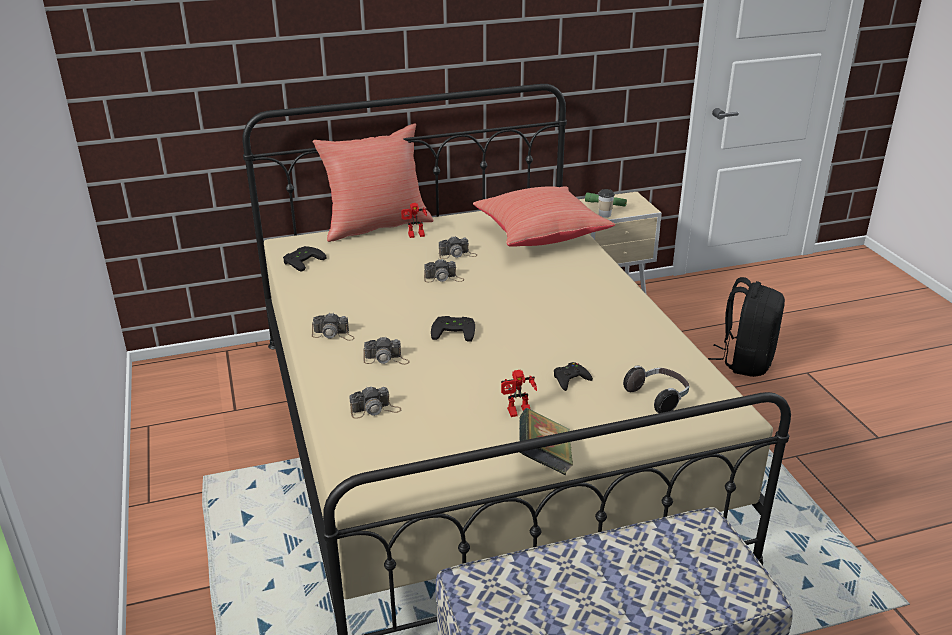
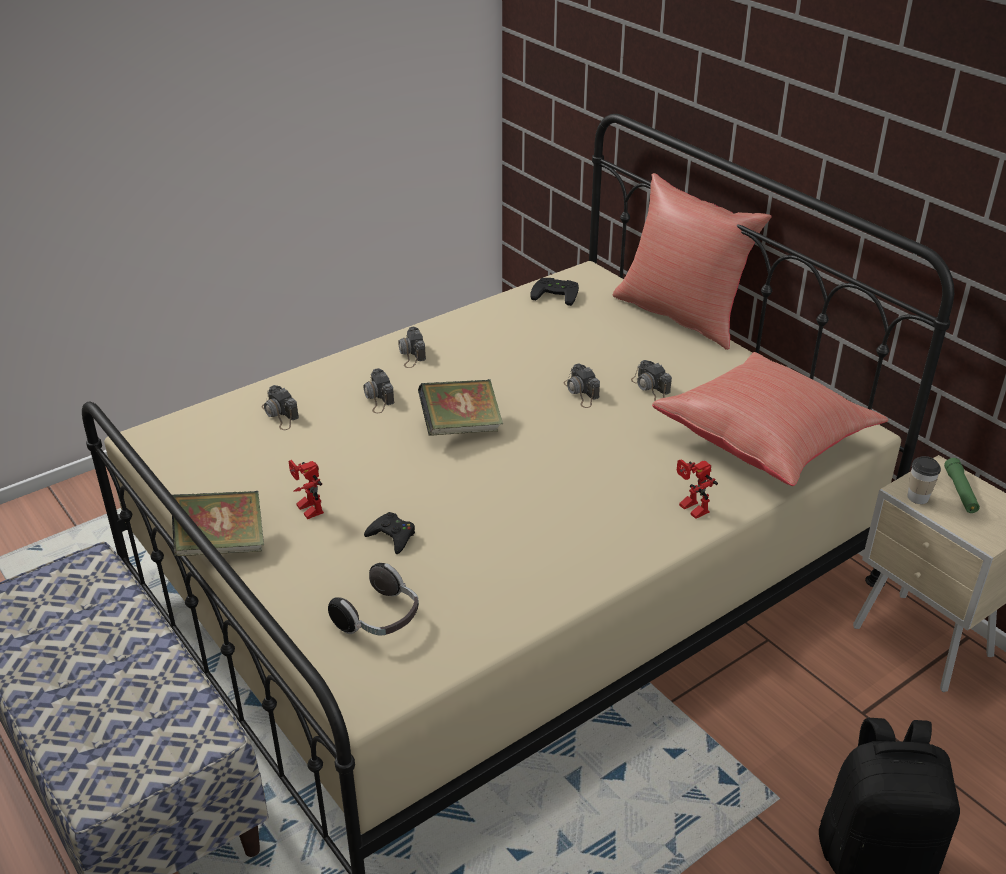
camera: 70 degrees right, 5 degrees up
(415, 236) = (677, 347): toy robot -> toy robot (689, 509)
(454, 331) = (461, 428): black game controller -> book

